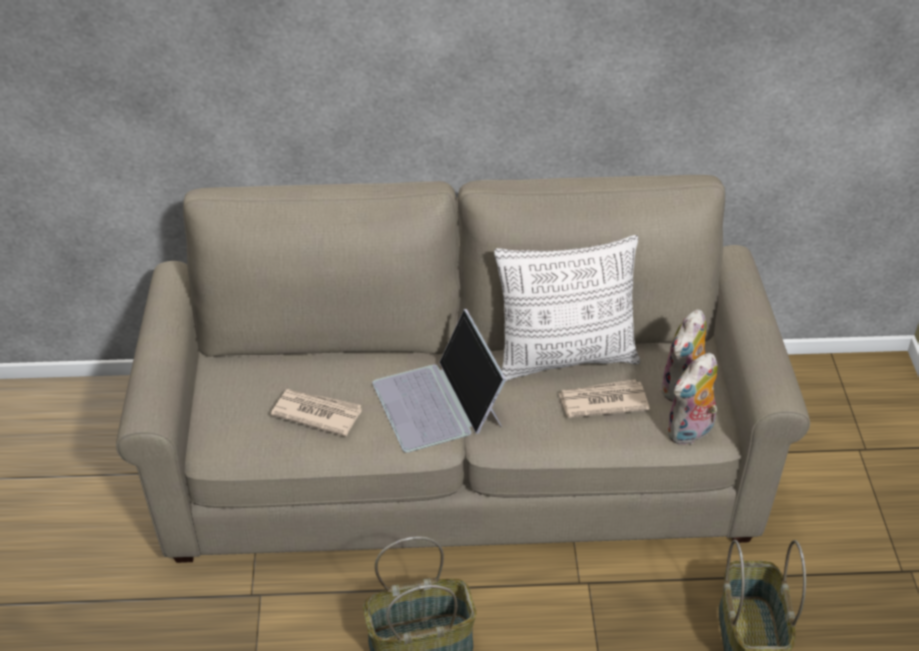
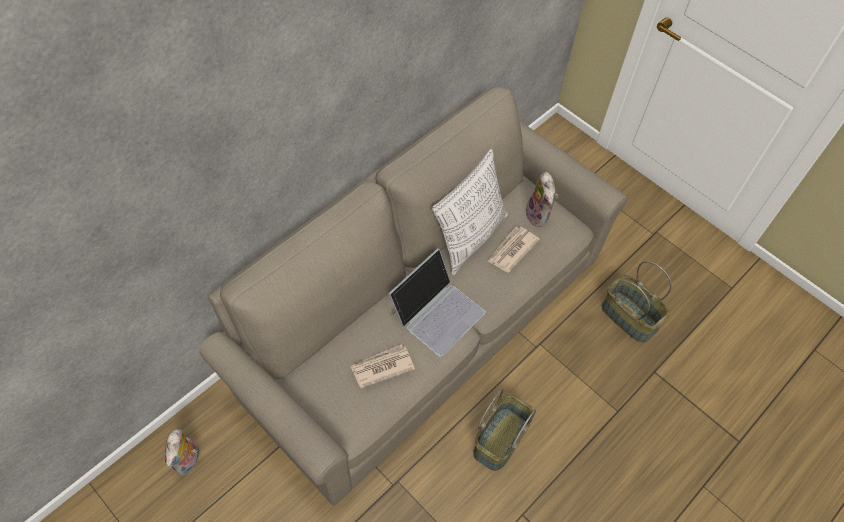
camera: 45 degrees left, 15 degrees up
(438, 403) = (437, 312): laptop -> laptop turned 75 degrees counterclockwise
(690, 433) = (566, 238): plush toy -> plush toy (188, 461)

